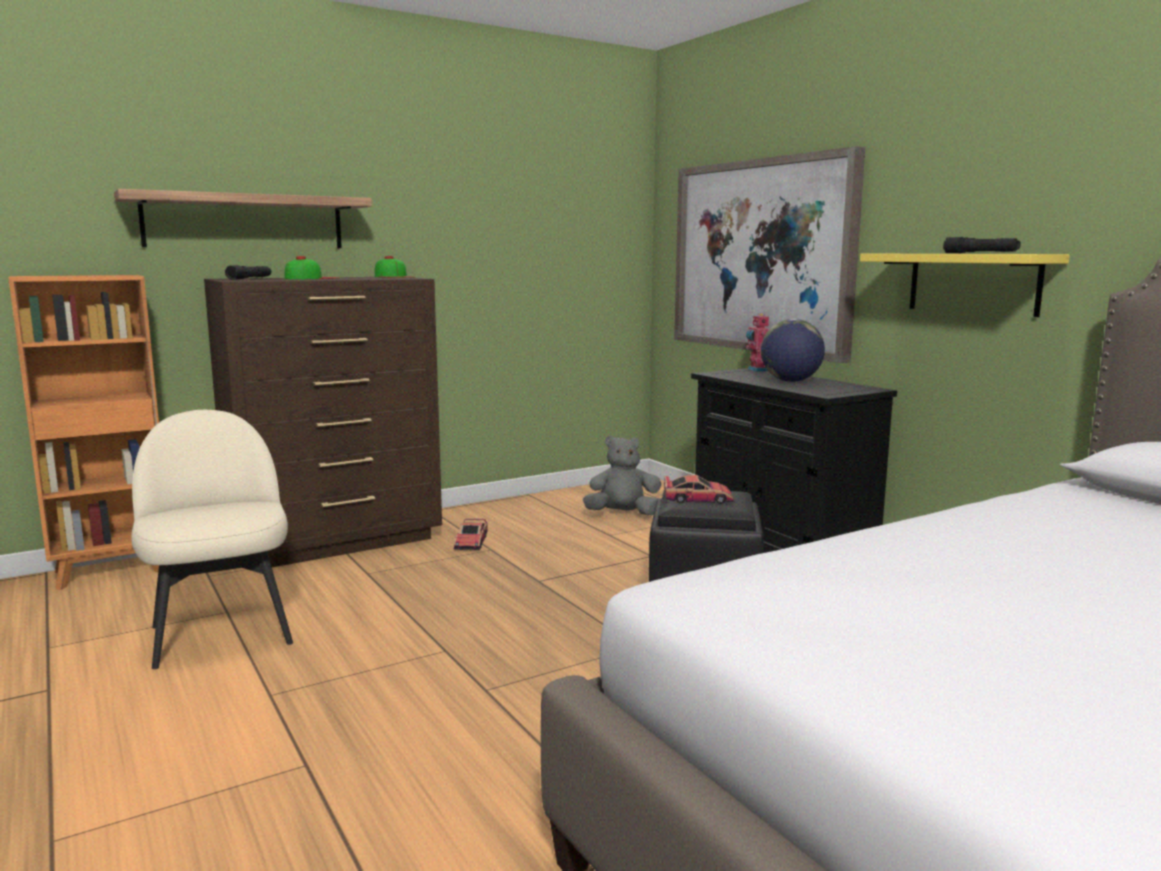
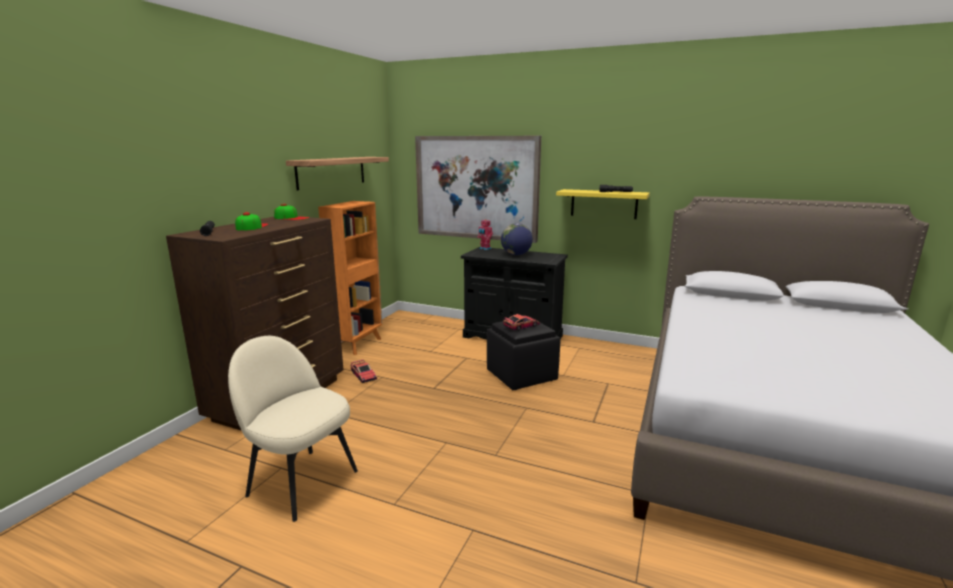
camera: 35 degrees left, 5 degrees up
(113, 571) = (138, 471): orange bookcase -> orange bookcase (358, 344)
(245, 222) = (185, 188): shelf -> shelf (331, 172)
(623, 514) = (420, 337): grey plush toy -> none

